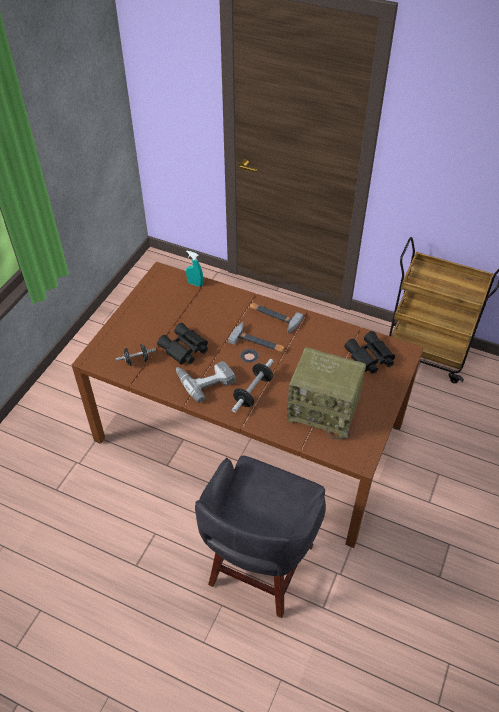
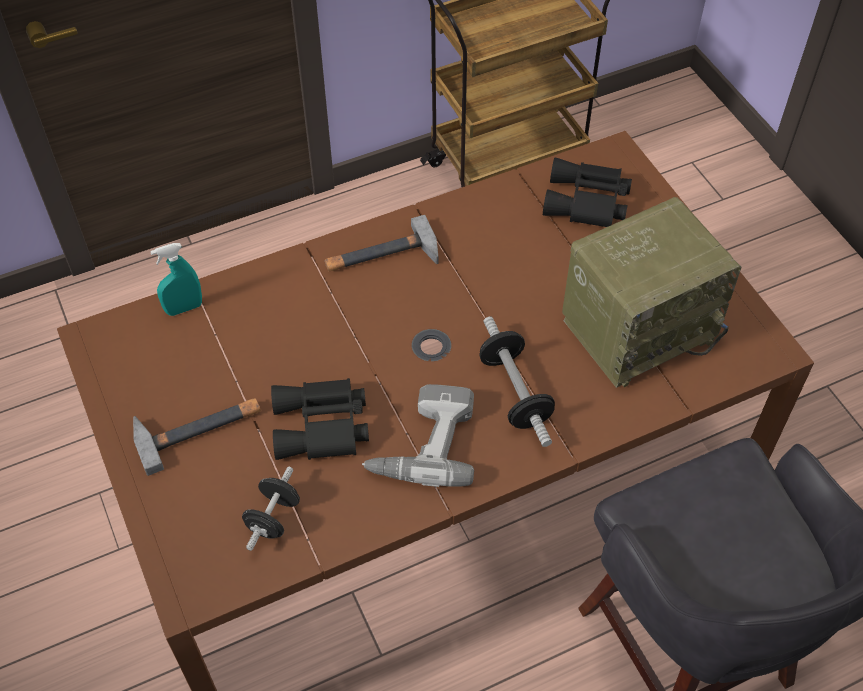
camera: 50 degrees left, 5 degrees up
(258, 341) = (415, 312): hammer -> hammer (198, 428)

